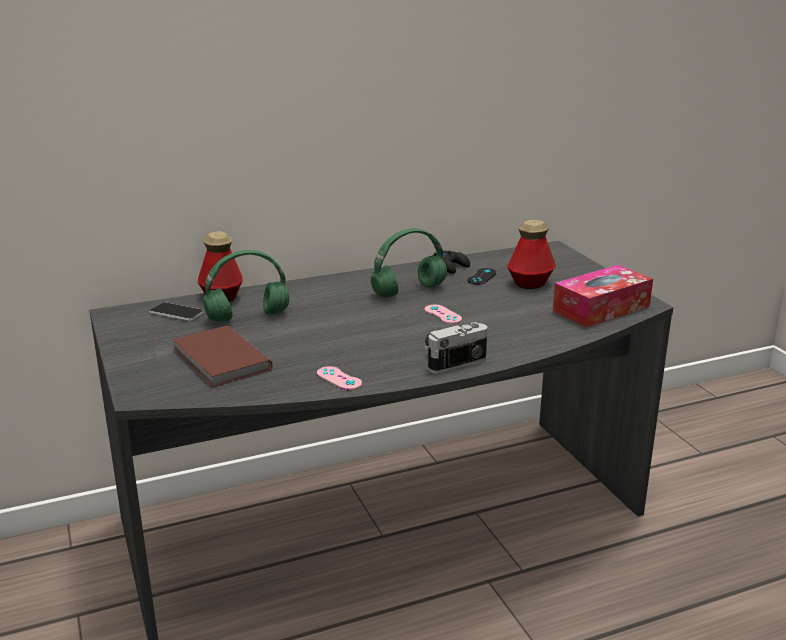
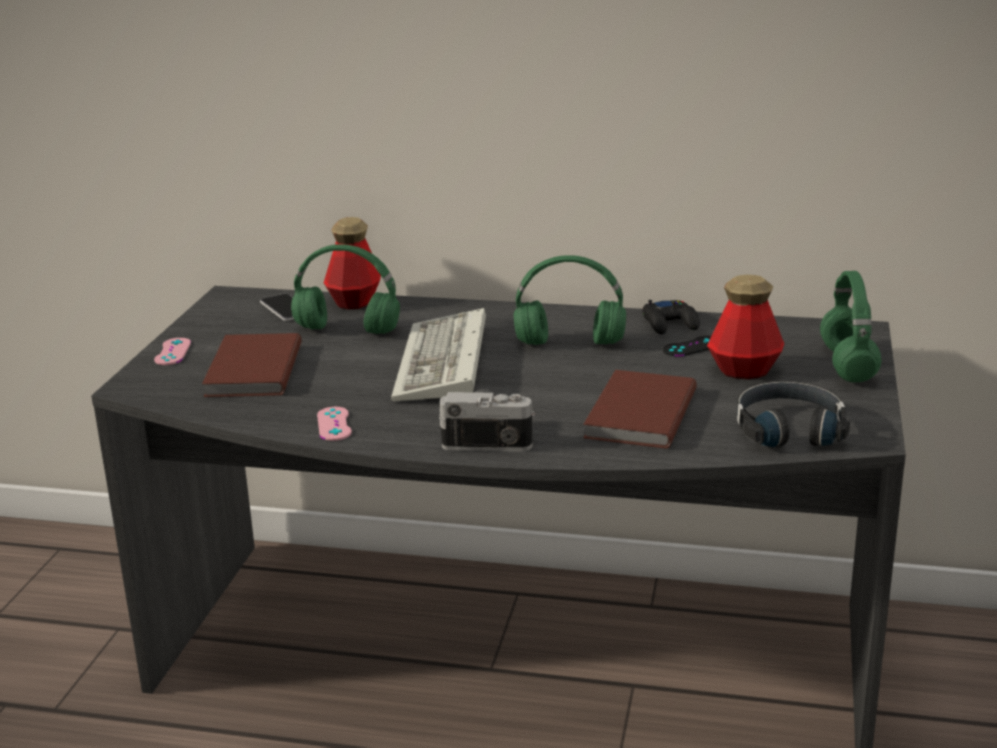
camera: 35 degrees right, 0 degrees up
(351, 323) = (444, 365): none -> keyboard
(443, 314) = (564, 382): pink game controller -> pink game controller (173, 352)
(513, 322) = (637, 414): none -> brown book
(578, 268) = (849, 366): none -> green headphones
(601, 309) = (788, 428): tissue box -> black headphones

